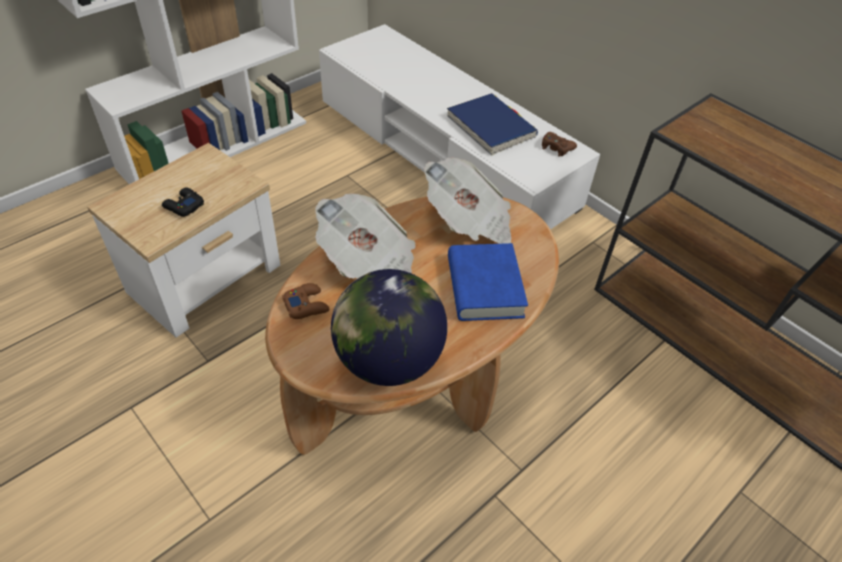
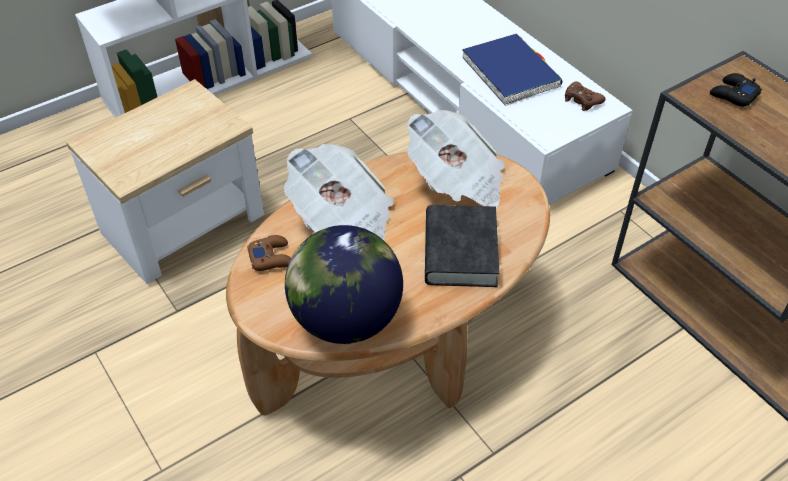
camera: 10 degrees right, 0 degrees up
(183, 206) = (162, 146): black game controller -> black game controller (733, 95)
(484, 287) = (460, 252): blue book -> black book

